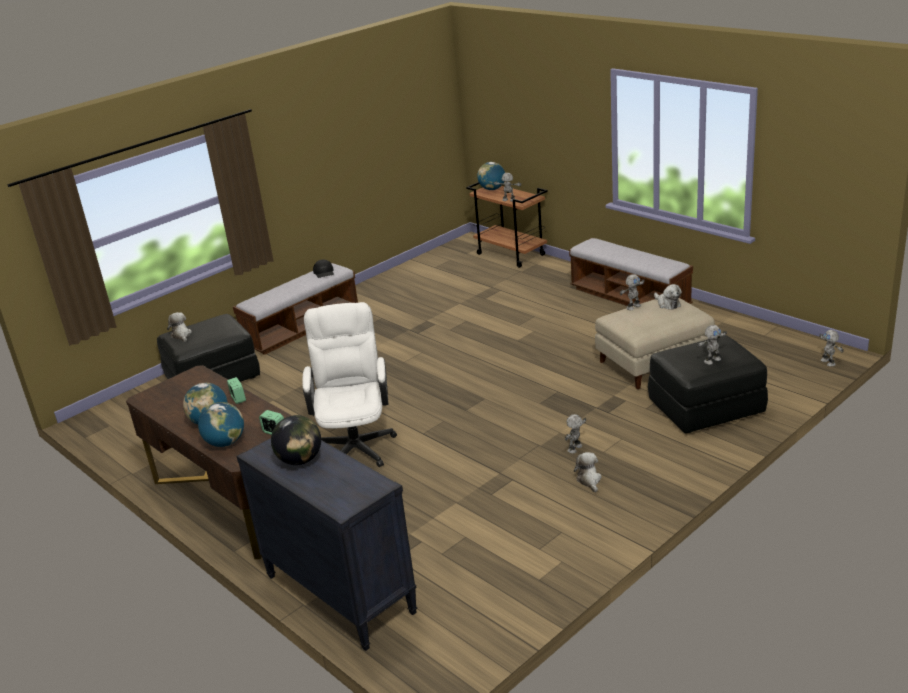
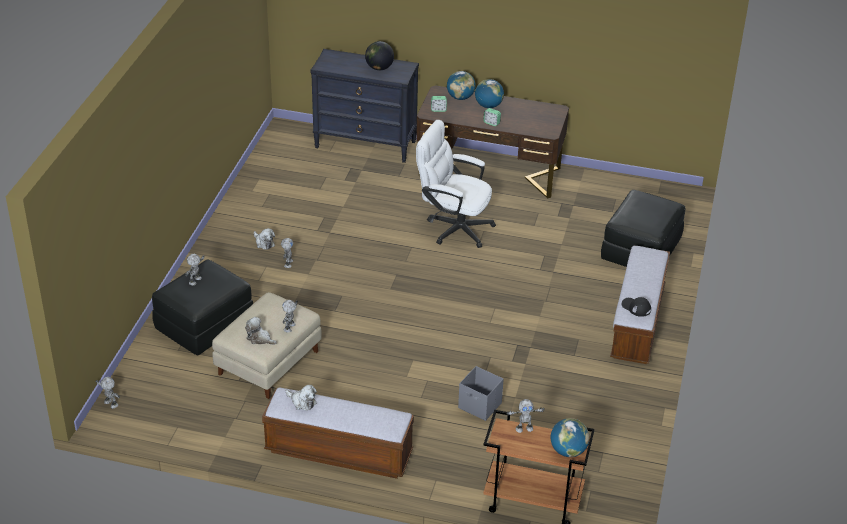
camera: 145 degrees right, 10 degrees up
(181, 335) = (658, 204): plush toy -> plush toy (302, 402)
(356, 443) = (453, 227): white office chair -> white office chair turned 150 degrees clockwise
(492, 303) = (480, 406): none -> grey storage box

